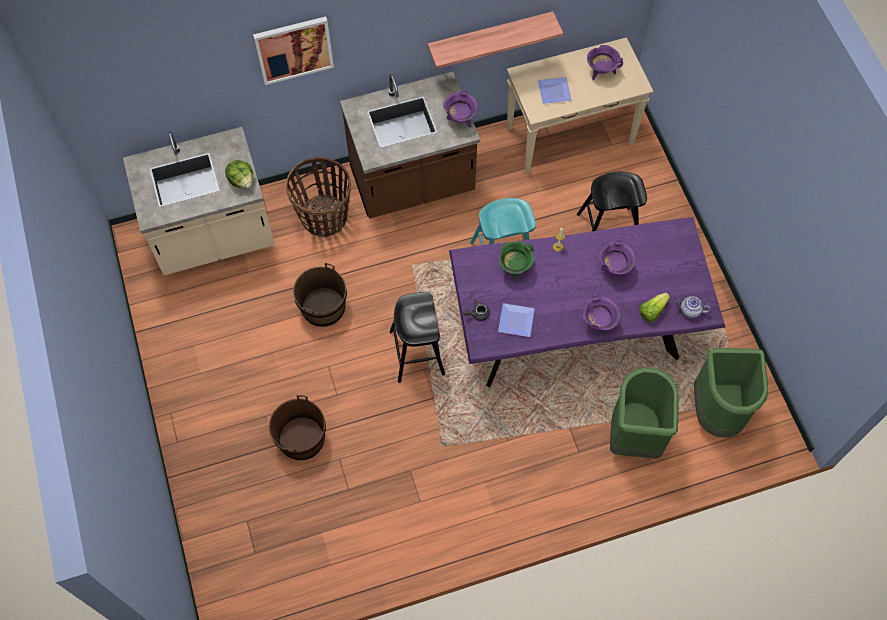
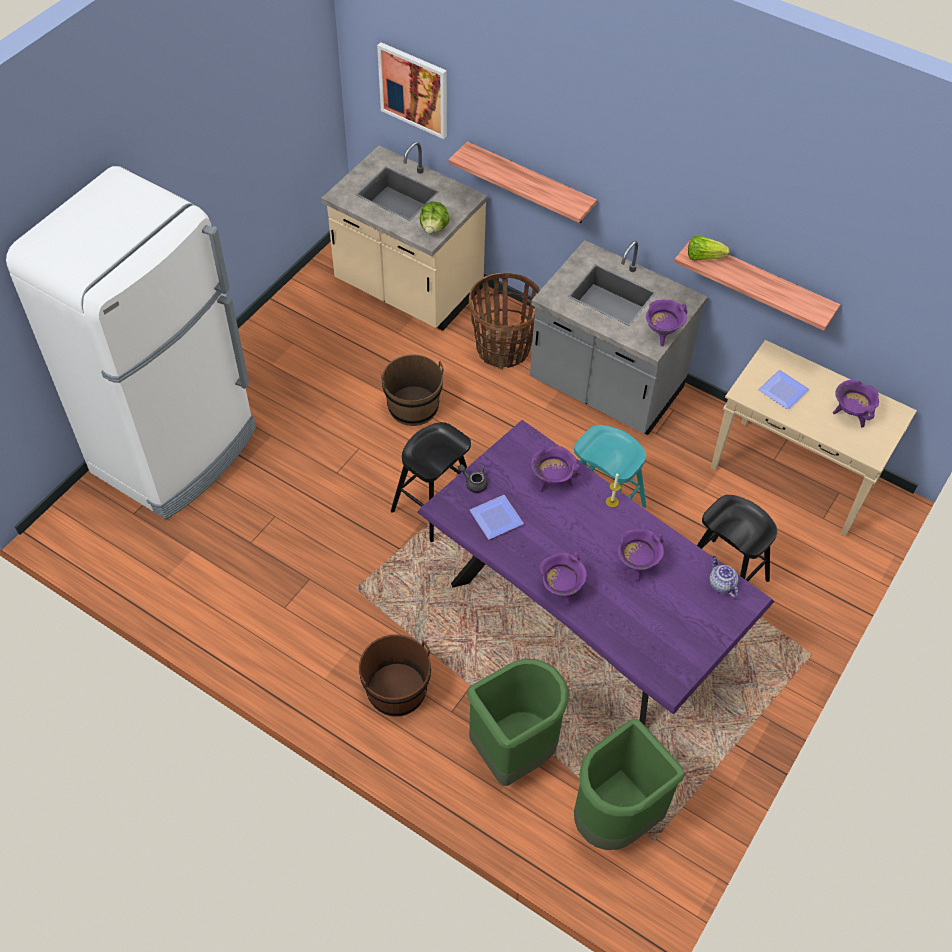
camera: 50 degrees right, 10 degrees down
(224, 488) = (177, 451): none -> white fridge
(277, 95) = (529, 184): none -> shelf
(294, 49) = (558, 138): picture -> picture (414, 89)
(302, 439) = (270, 475): brown bucket -> brown bucket (397, 690)
(412, 182) = (605, 387): brown counter -> grey counter
(515, 268) = (552, 481): green cooking pot -> purple cooking pot
(652, 311) = (621, 629): lettuce -> lettuce (704, 257)
(689, 311) = (656, 664): teapot -> teapot (721, 584)

